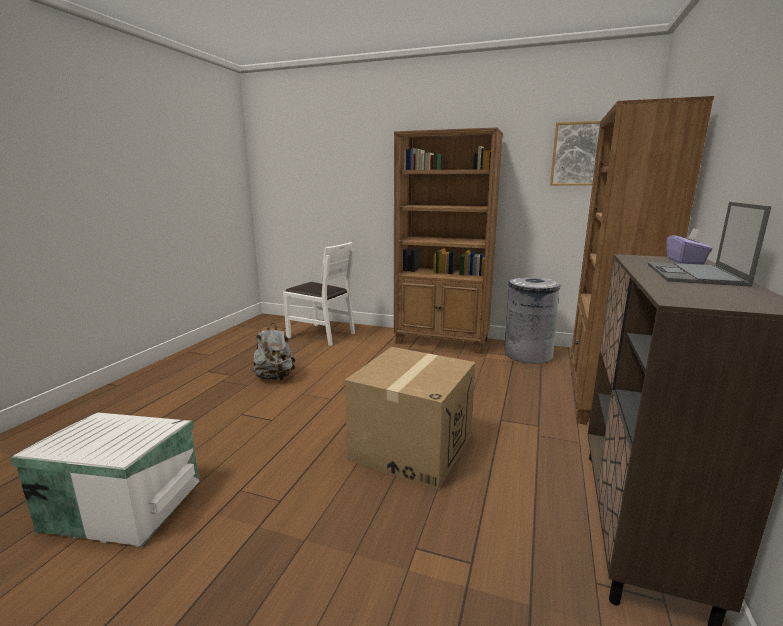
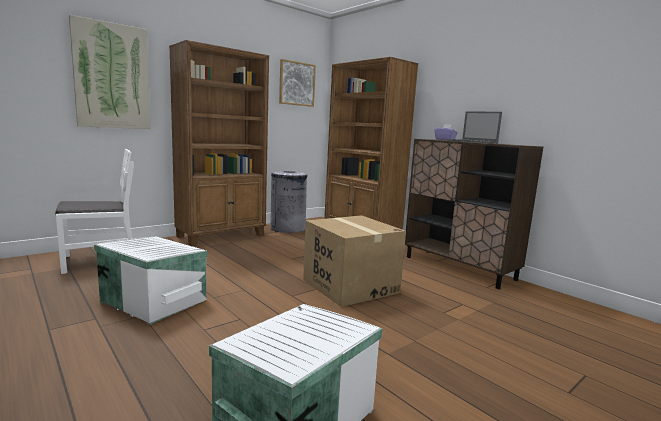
camera: 60 degrees left, 5 degrees down
(275, 378) = (155, 300): grey backpack -> white storage box
(360, 175) = (112, 76): none -> picture

